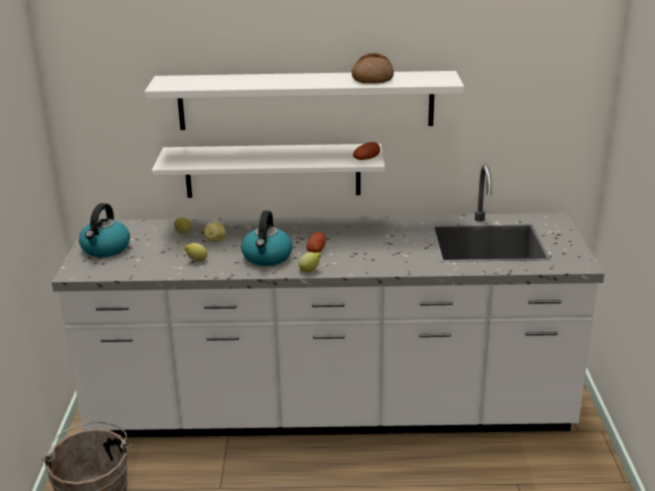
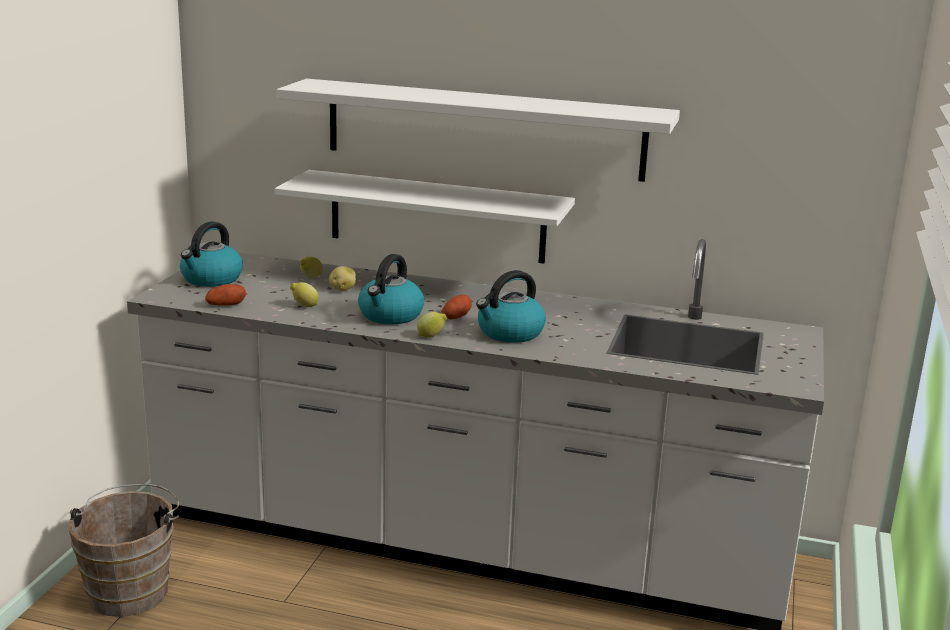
camera: 15 degrees right, 5 degrees down
(363, 257) = (509, 333): none -> kettle
(366, 159) = (541, 209): potato -> potato (225, 305)
(372, 78) = (561, 105): bread -> none

